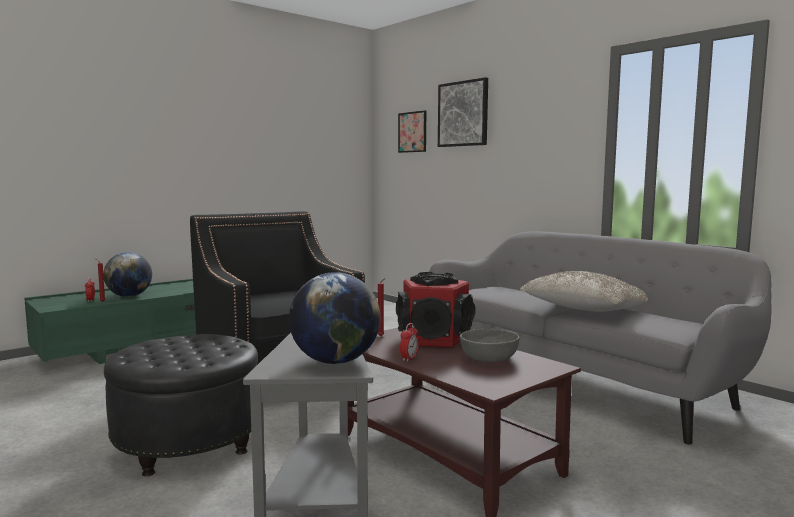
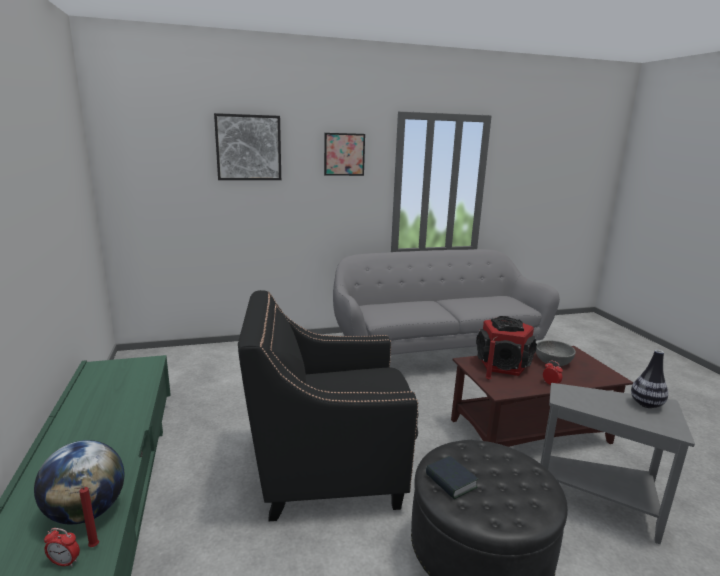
camera: 65 degrees left, 10 degrees up
(175, 340) = (450, 481): none -> book
(335, 361) = (646, 404): globe -> vase
(412, 132) = (170, 161): picture -> picture (344, 154)
(584, 310) = (461, 307): beige pillow -> none

